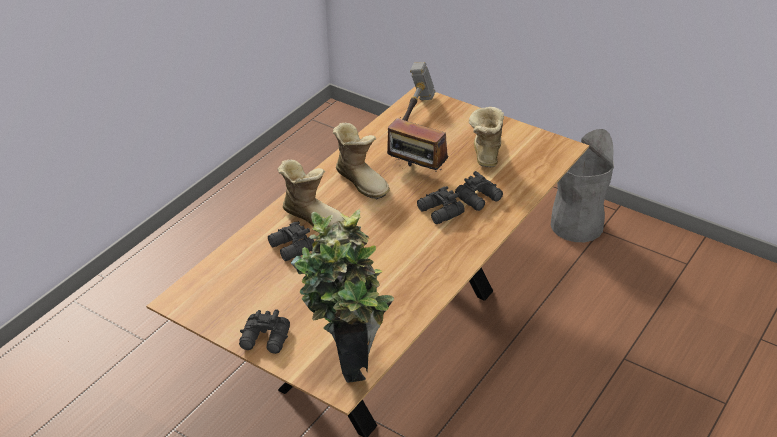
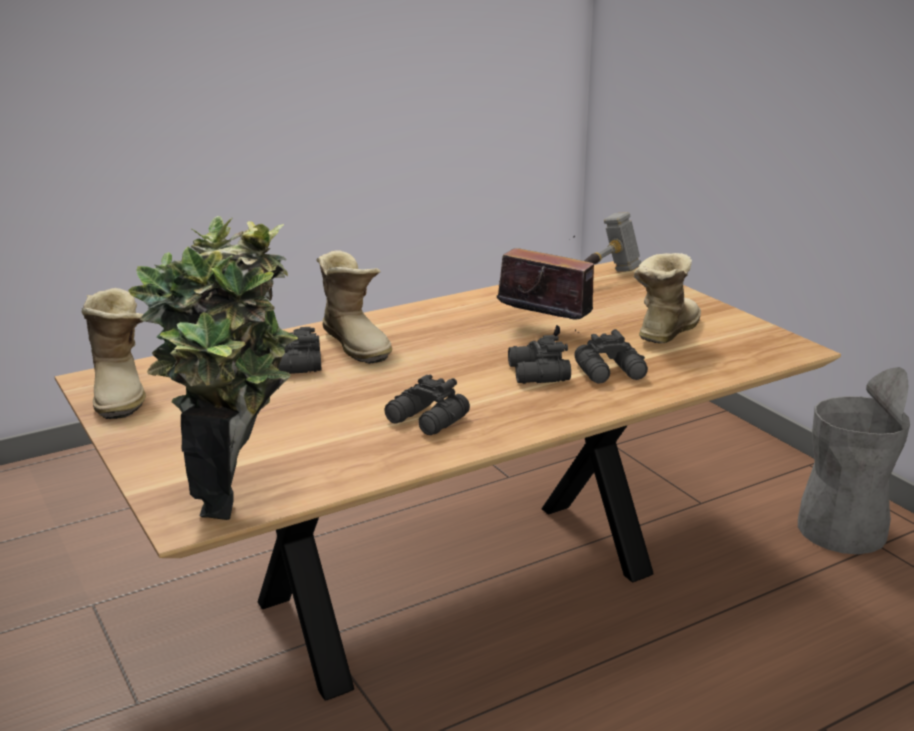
camera: 25 degrees right, 15 degrees down
(266, 340) = (150, 443): black binoculars -> black binoculars (427, 420)
(362, 181) = (459, 324): boot -> boot (122, 392)
(416, 171) = (544, 330): radio -> radio turned 150 degrees clockwise

